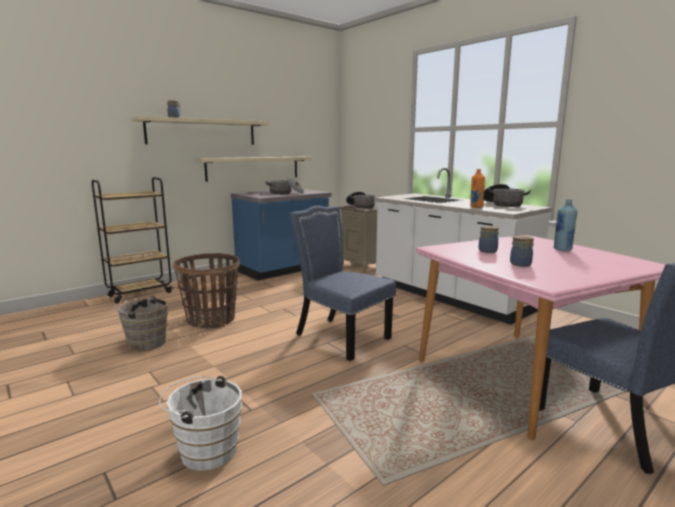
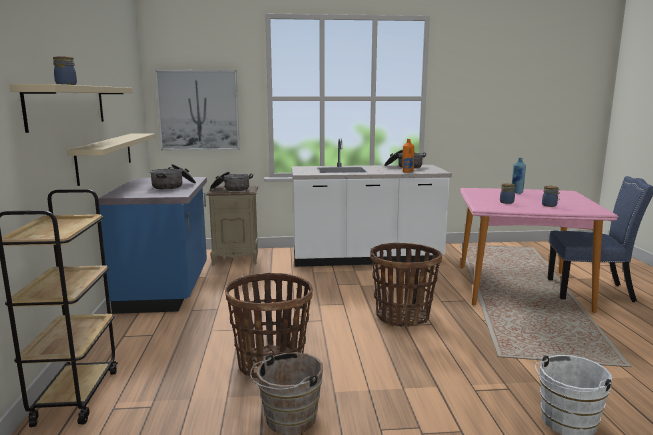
camera: 55 degrees left, 0 degrees up
(342, 338) = (402, 317): blue chair -> basket
(367, 141) = (198, 110): none -> picture

